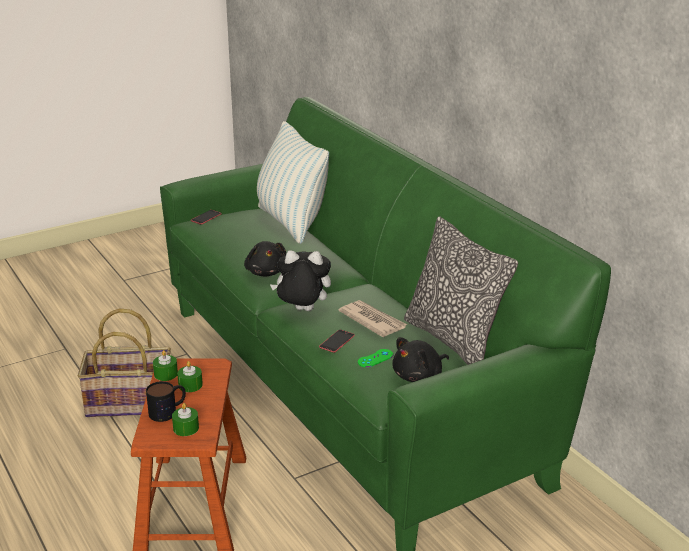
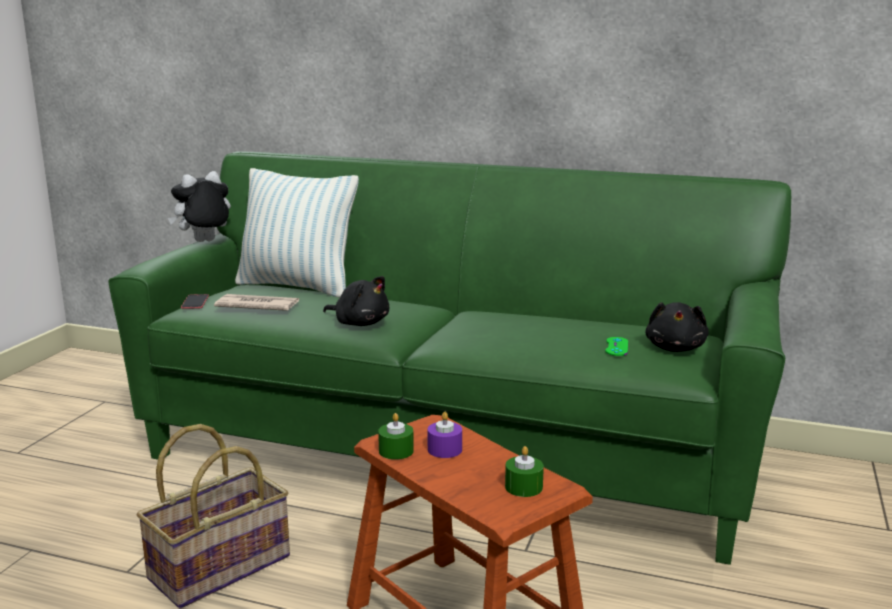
camera: 40 degrees left, 10 degrees down
(168, 411) = (470, 481): mug -> none
(190, 385) = (444, 449): green candle -> purple candle
(302, 311) = (463, 340): plush toy -> plush toy (204, 242)
(337, 341) = (555, 347): phone -> none
(372, 321) = (549, 324): newspaper -> newspaper (257, 306)
(454, 340) = (634, 320): pillow -> none

